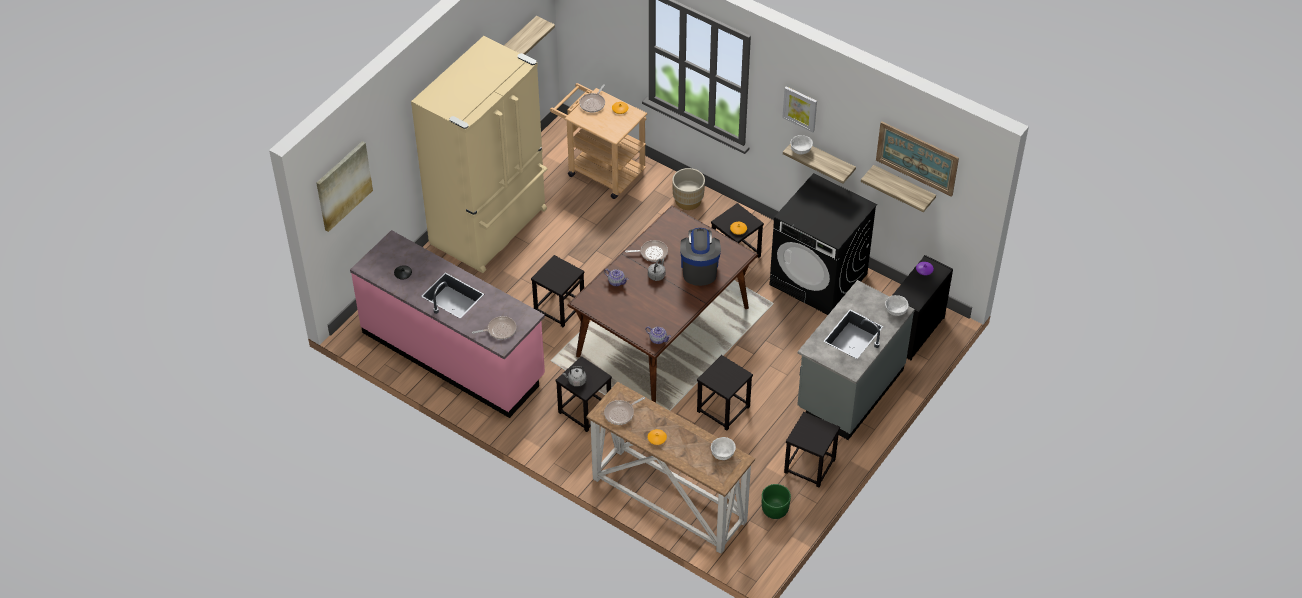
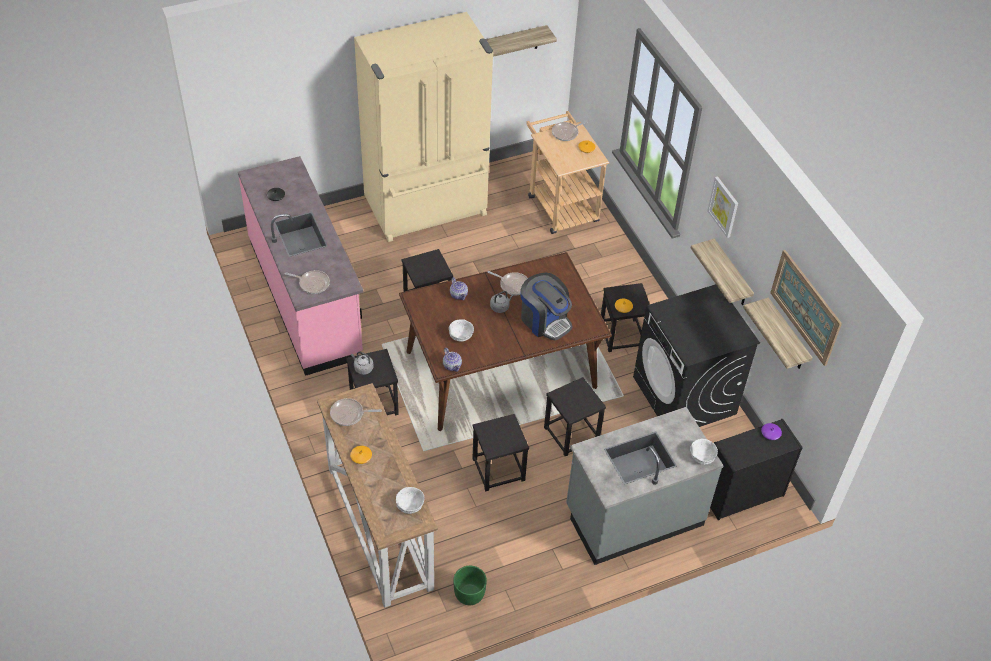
camera: 30 degrees right, 0 degrees up
(343, 185) = (252, 87): picture -> none
(688, 201) = (617, 266): beige planter -> none
(699, 268) = (545, 320): coffee machine -> coffee machine turned 105 degrees clockwise
(800, 150) = (709, 252): white bowl -> white bowl (460, 336)
(810, 466) = (537, 570): black stool -> black stool (571, 434)

